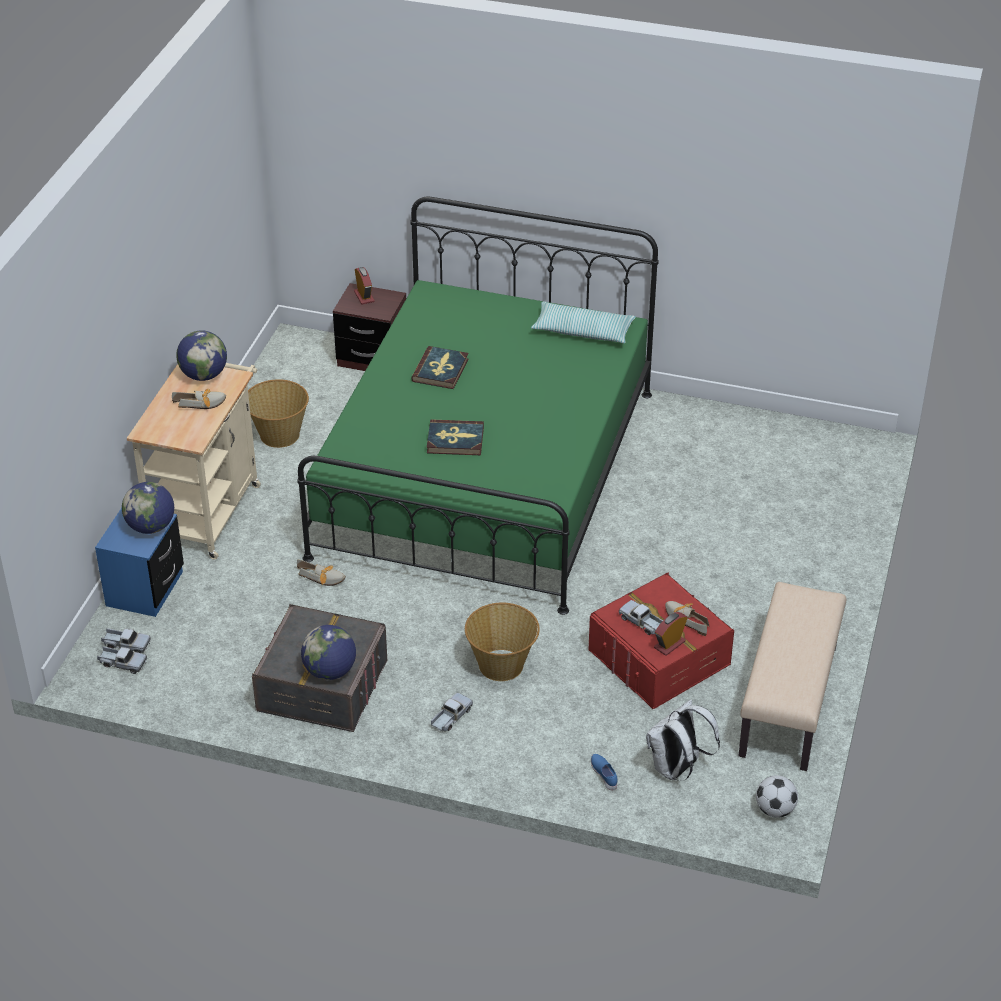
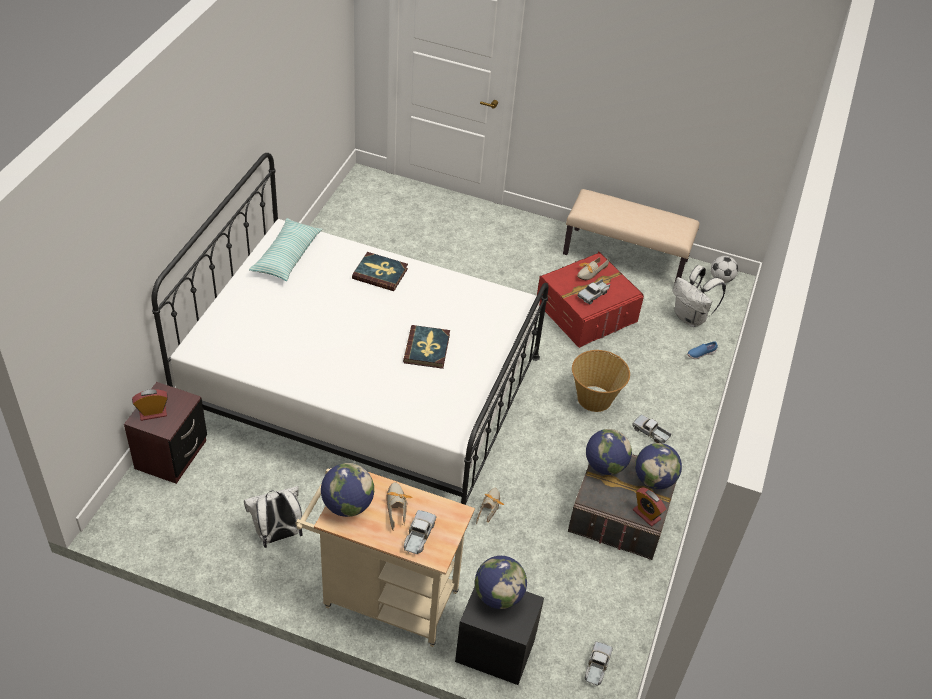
camera: 90 degrees left, 5 degrees up
(126, 645) = (572, 664): toy truck -> toy truck (418, 536)
(145, 589) = (495, 650): blue nightstand -> black nightstand
(279, 435) = (278, 535): basket -> white backpack
(348, 630) = (605, 466): none -> globe
(440, 370) = (324, 350): book -> book (380, 273)
(485, 473) = (362, 387): green bed -> white bed
(669, 644) = (615, 284): alarm clock -> alarm clock (646, 514)

